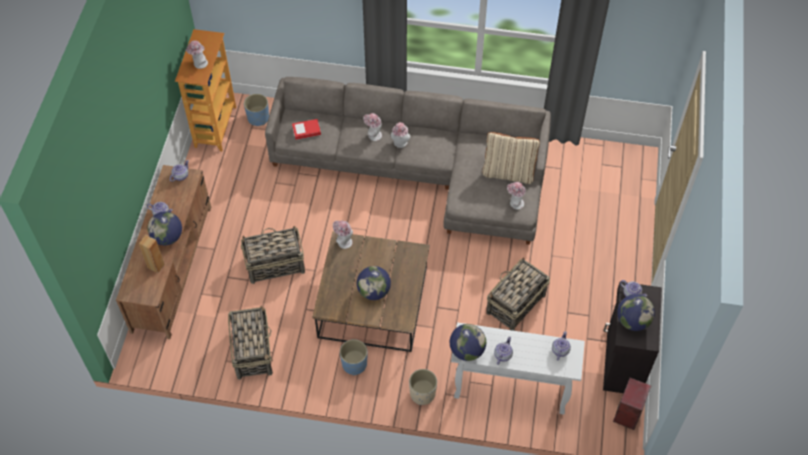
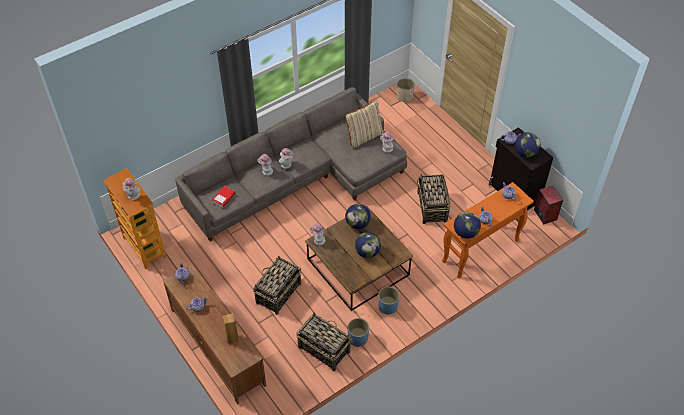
camera: 45 degrees left, 5 degrees down
(167, 237) = (219, 317): globe -> globe (357, 224)
(258, 118) = (166, 222): blue planter -> blue planter (358, 338)
(422, 394) = (441, 290): beige planter -> beige planter (404, 97)
(509, 390) = (480, 251): white console table -> orange console table

